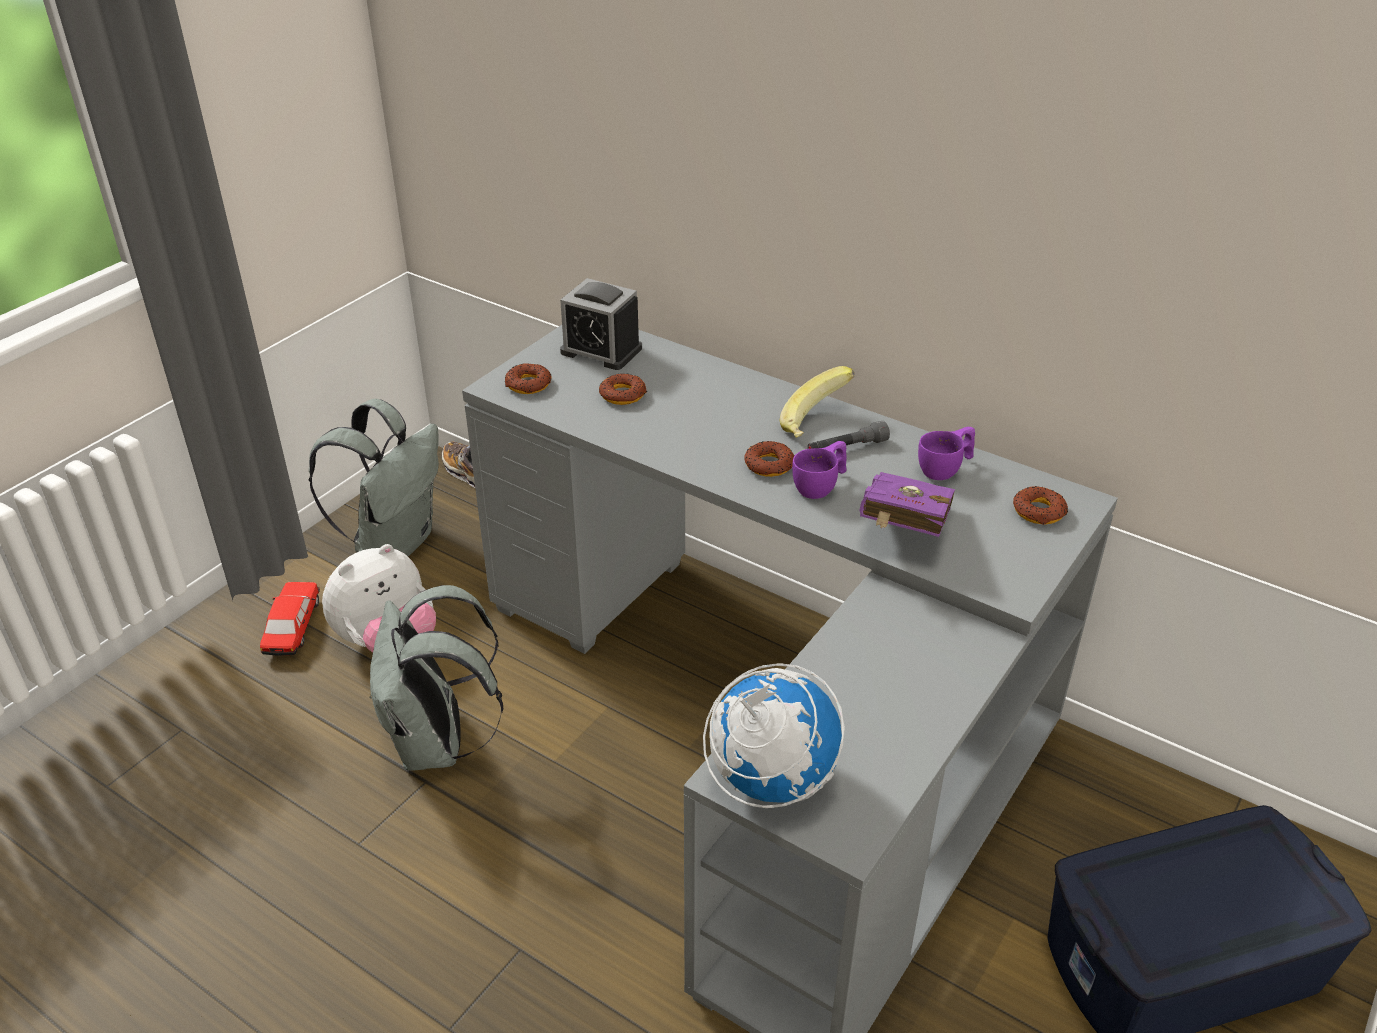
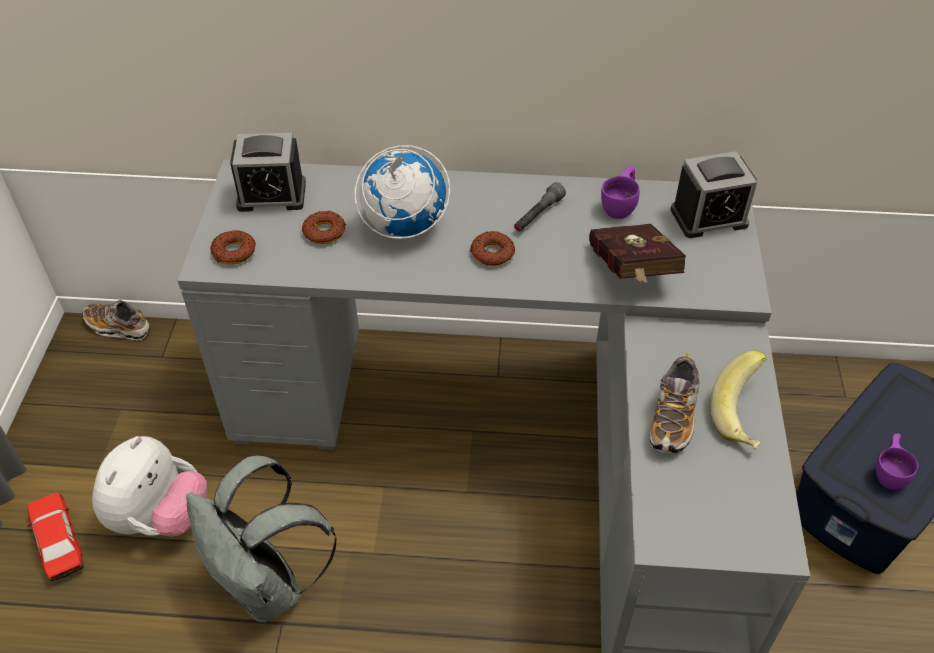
camera: 30 degrees left, 10 degrees up
(394, 542) = (96, 420): grey backpack -> none
(770, 780) = (691, 527): globe -> globe (404, 226)
(816, 424) = (499, 202): banana -> banana (743, 416)
(821, 486) = (545, 257): purple cup -> purple cup (890, 472)
(840, 679) = (673, 417): none -> shoe
(902, 531) = (632, 273): purple book -> red book
(1039, 511) = (708, 217): donut -> alarm clock

